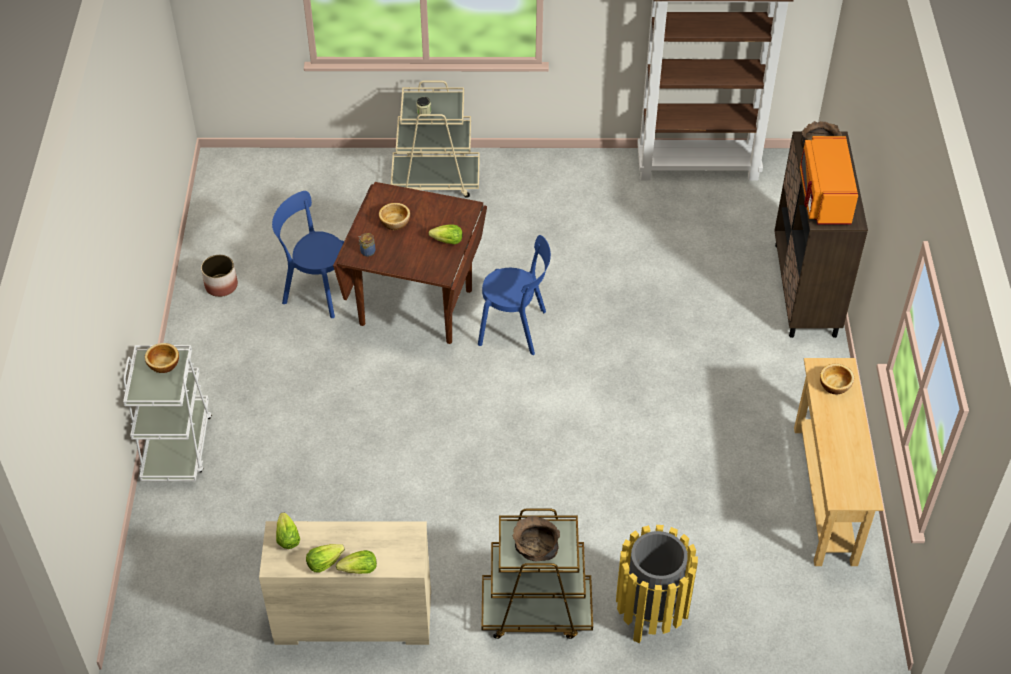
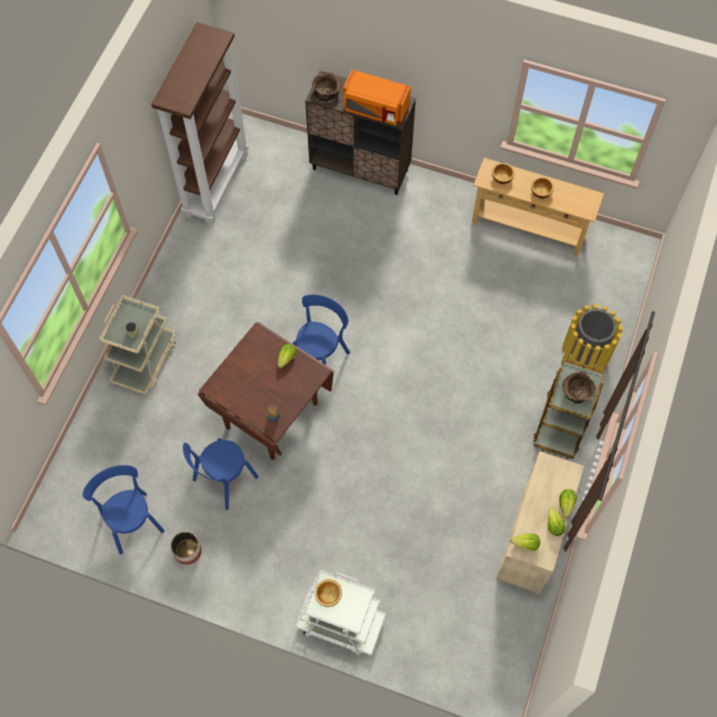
camera: 70 degrees left, 15 degrees up
(242, 229) = (131, 520): none -> blue chair
(395, 222) = (251, 388): bowl -> bowl (541, 191)

